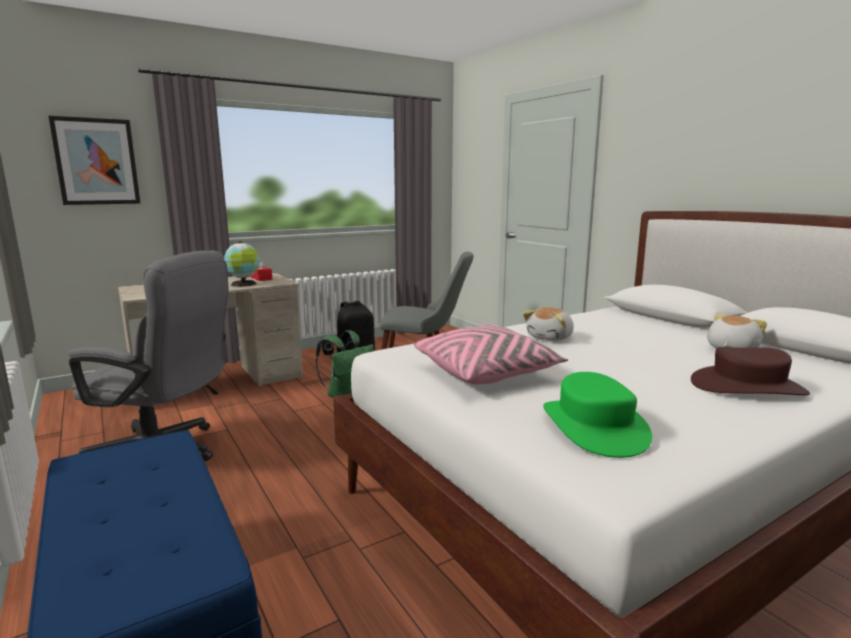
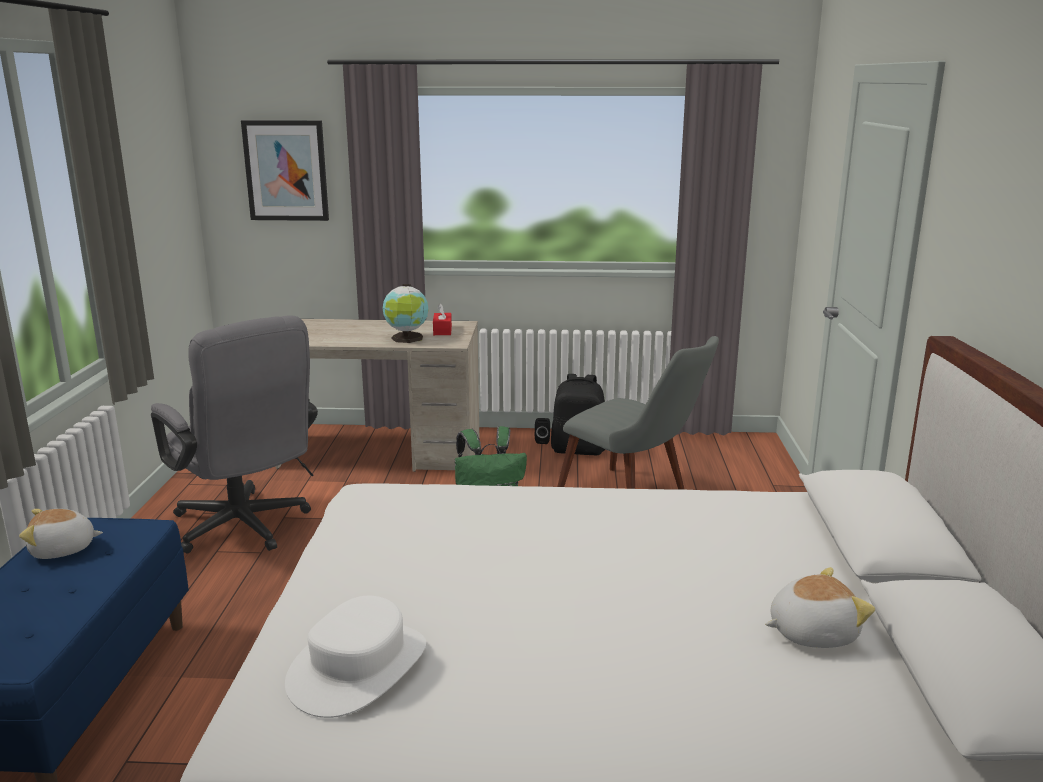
camera: 35 degrees right, 5 degrees up
(487, 372) = (405, 555): pink pillow -> none
(551, 337) = (591, 525): plush toy -> plush toy (63, 550)
(594, 426) = (359, 668): green hat -> white hat
(747, 387) = (664, 698): brown hat -> none

